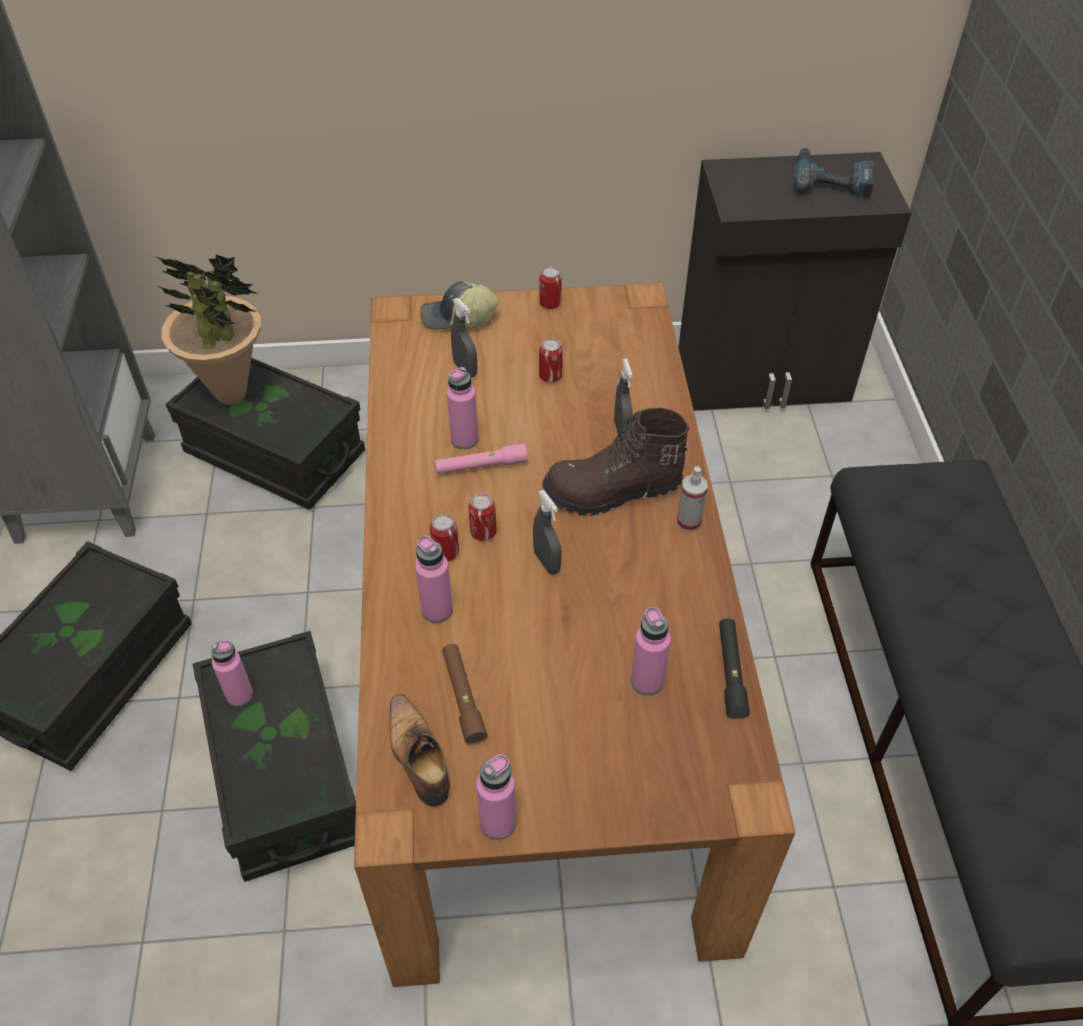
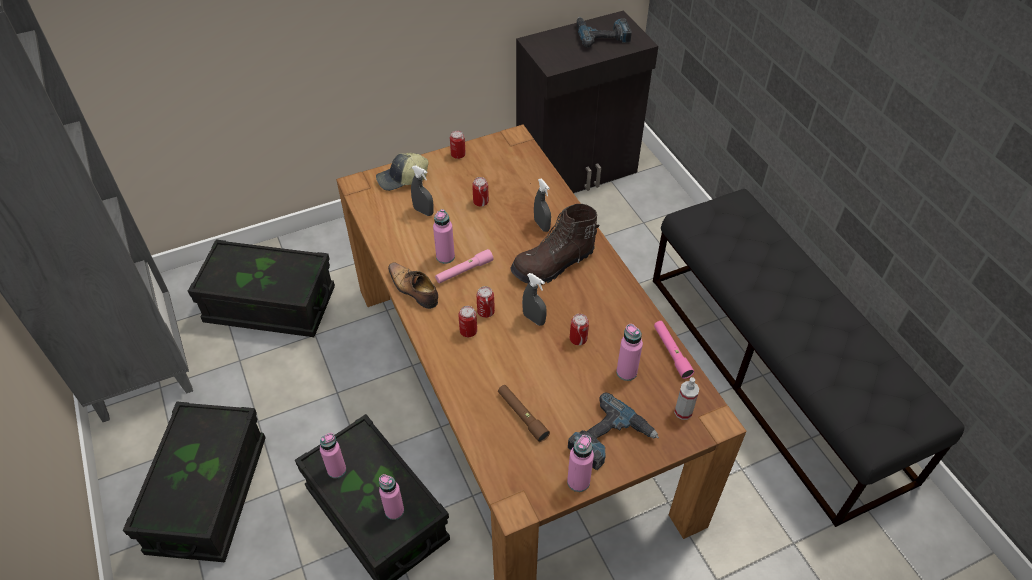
camera: 20 degrees left, 0 degrees up
(232, 394) = (233, 271): potted plant -> none
(418, 756) = (512, 459): shoe -> shoe (413, 289)
(437, 610) = (480, 368): pink bottle -> pink bottle (394, 510)
(575, 775) = (610, 439): none -> power drill
(597, 610) = (578, 339): none -> can
(688, 522) = (607, 270): spray bottle -> spray bottle (683, 412)
(730, 672) = (671, 352): black flashlight -> pink flashlight

